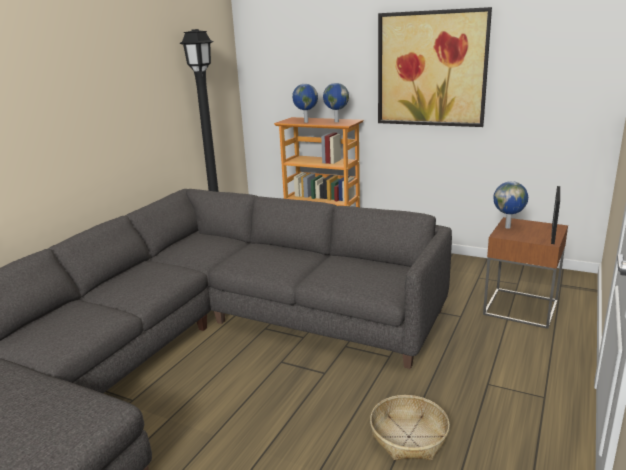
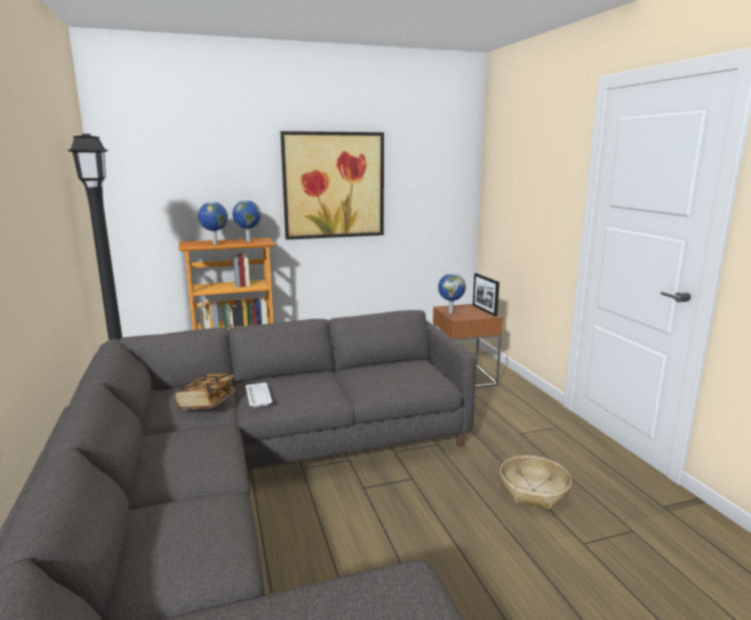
camera: 45 degrees left, 5 degrees down
(204, 251) = (207, 403): none -> book
(238, 257) = (258, 397): none -> white tray

